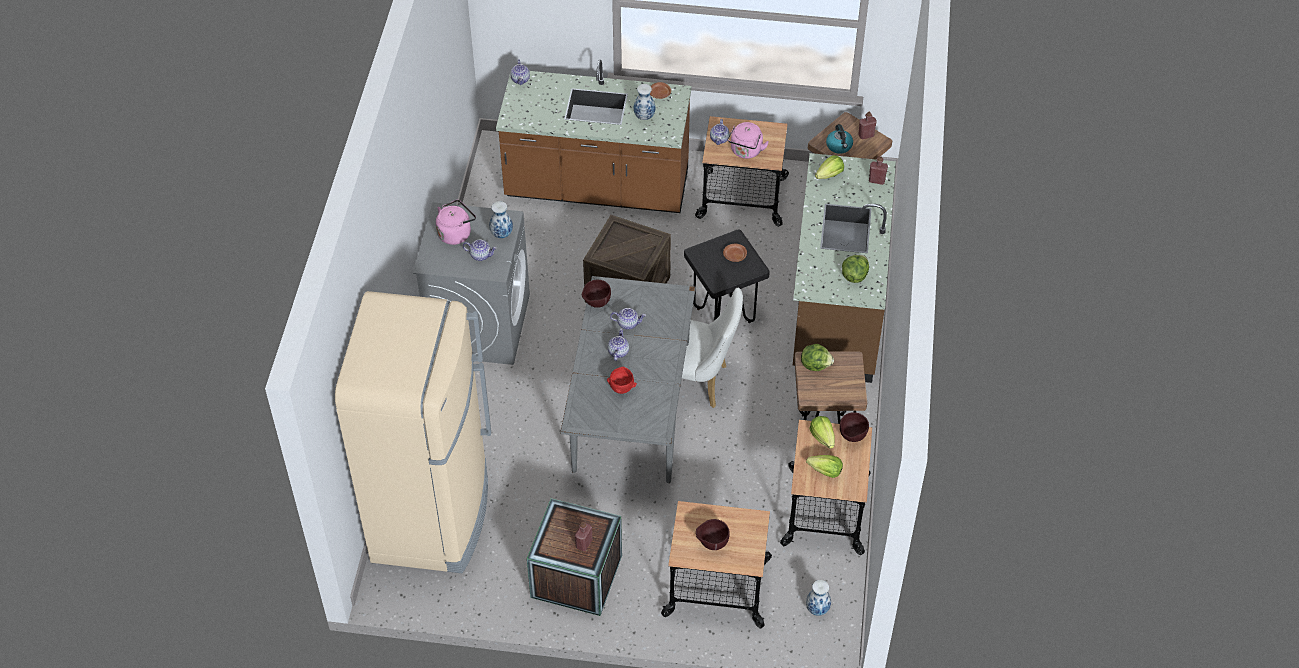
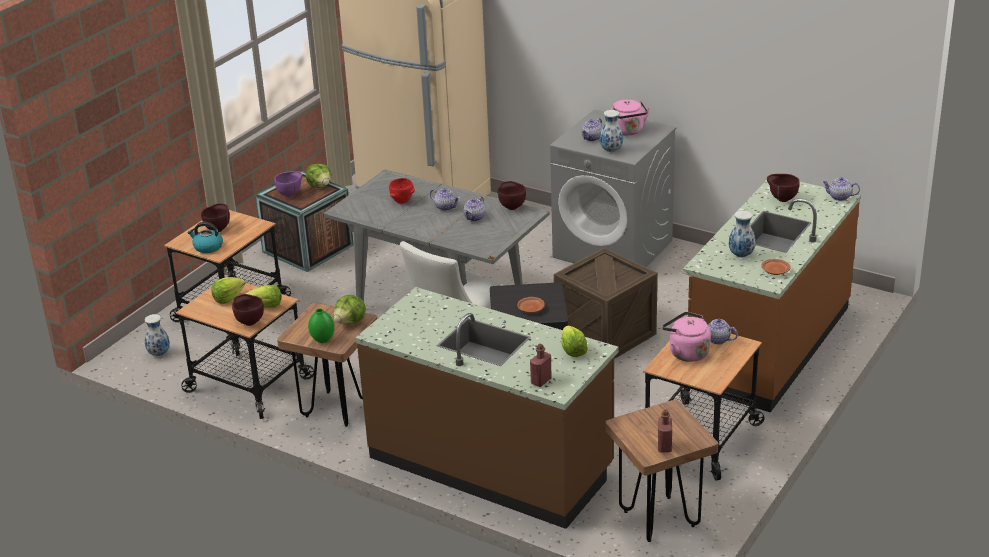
camera: 115 degrees right, 20 degrees down
(538, 112) = (781, 199): none -> brown bowl
(584, 543) = (290, 194): red bottle -> purple bowl
(839, 146) = (656, 420): kettle -> kettle (207, 247)
(850, 372) = (323, 339): none -> green vase
(854, 276) = (411, 329): lettuce -> lettuce (320, 186)

